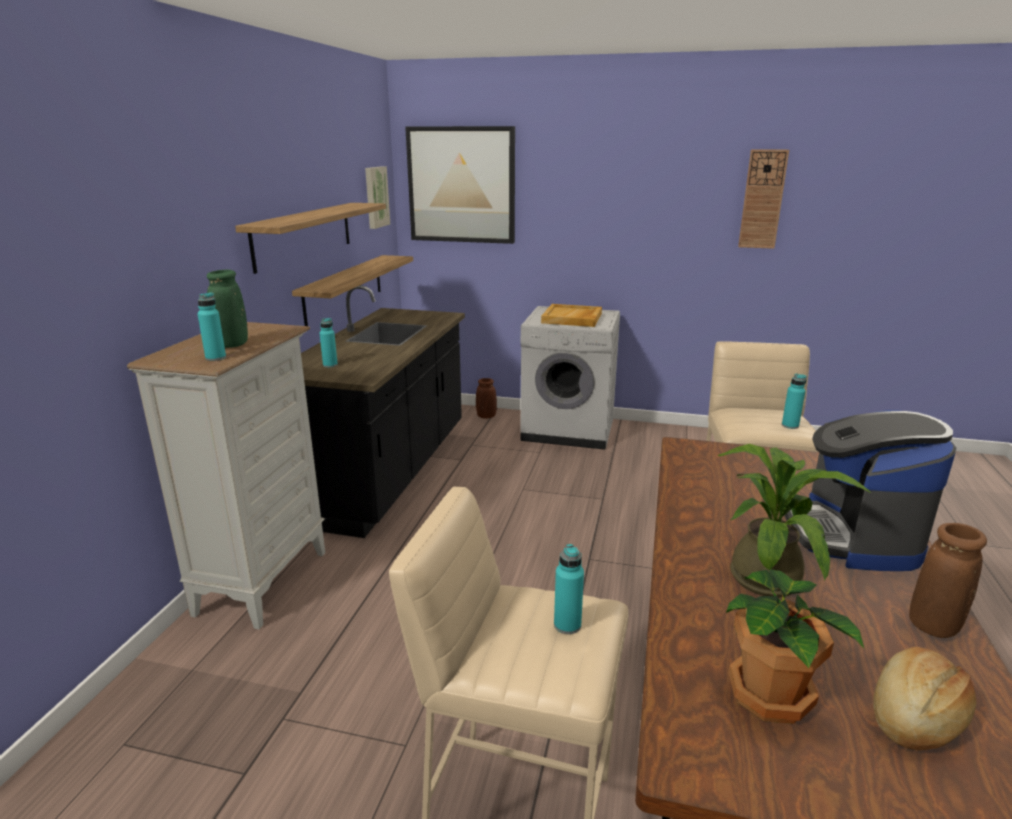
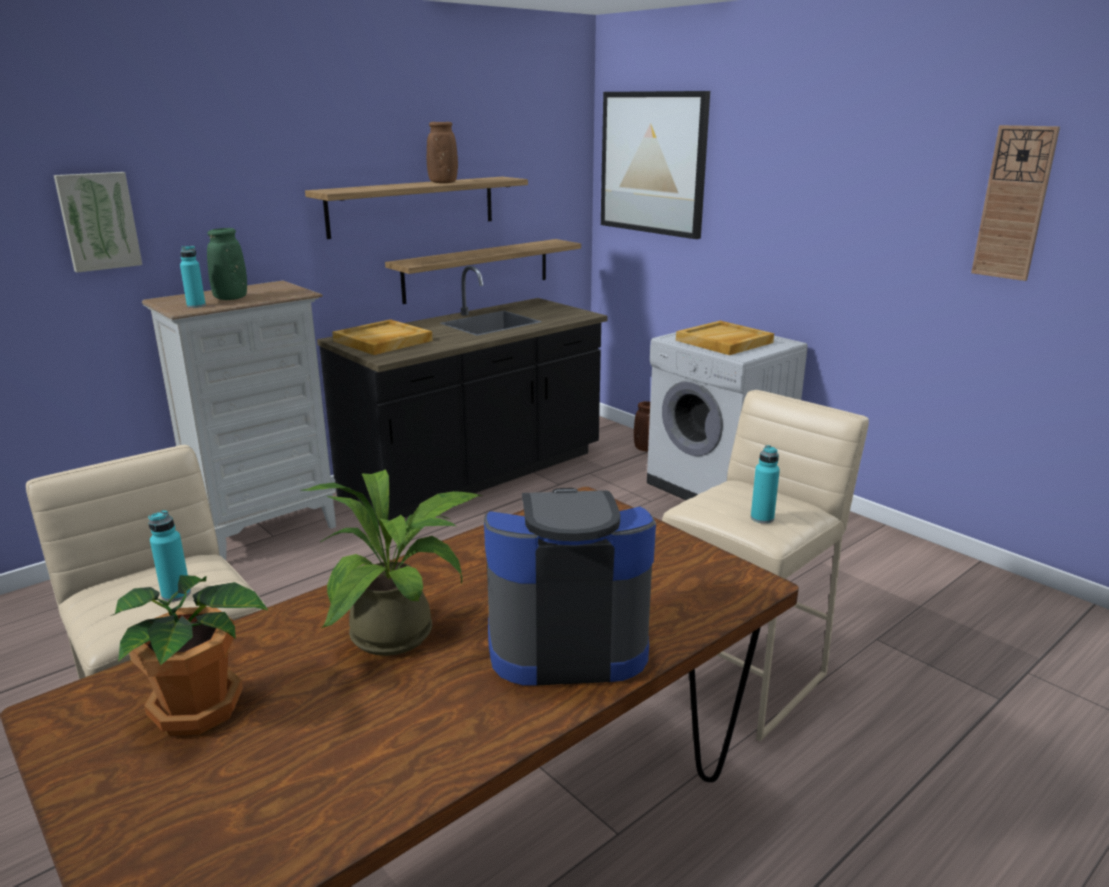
camera: 35 degrees right, 0 degrees up
(330, 365) = (382, 341): turquoise bottle -> beige tray
(375, 197) = (550, 172): picture -> picture (98, 221)
(853, 536) = (566, 641): coffee machine -> coffee machine turned 45 degrees clockwise
(914, 715) = (264, 788): bread -> none
(933, 625) = (452, 744): brown vase -> brown vase (443, 182)

